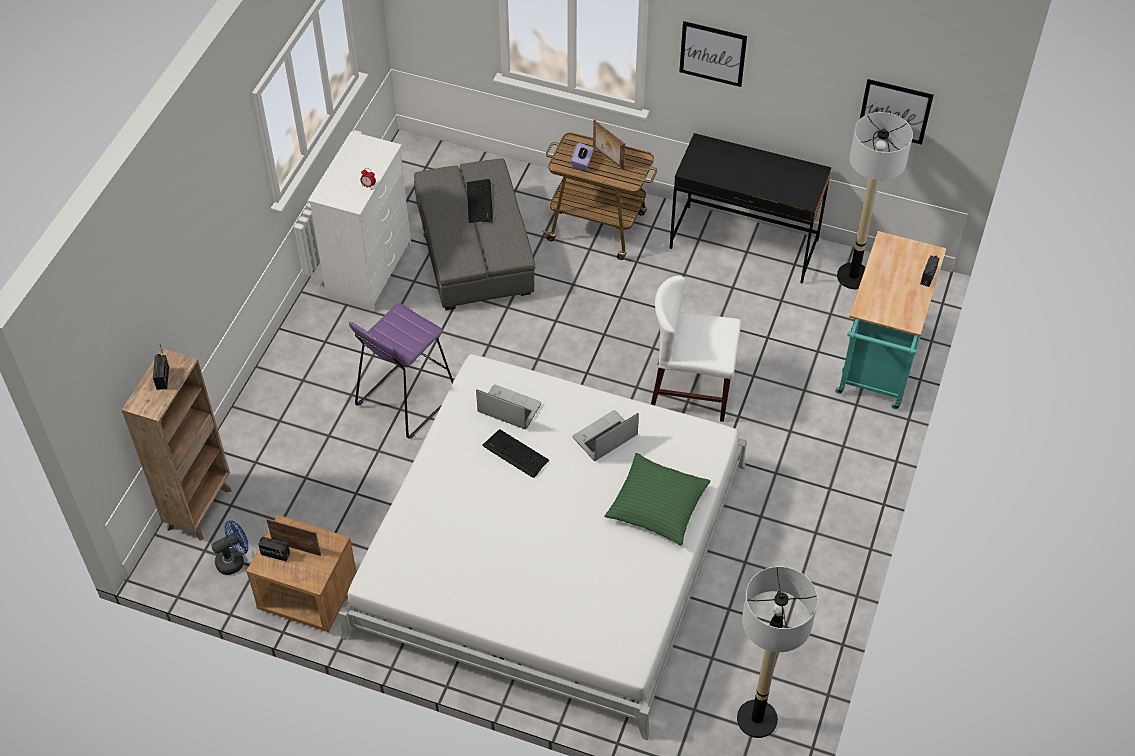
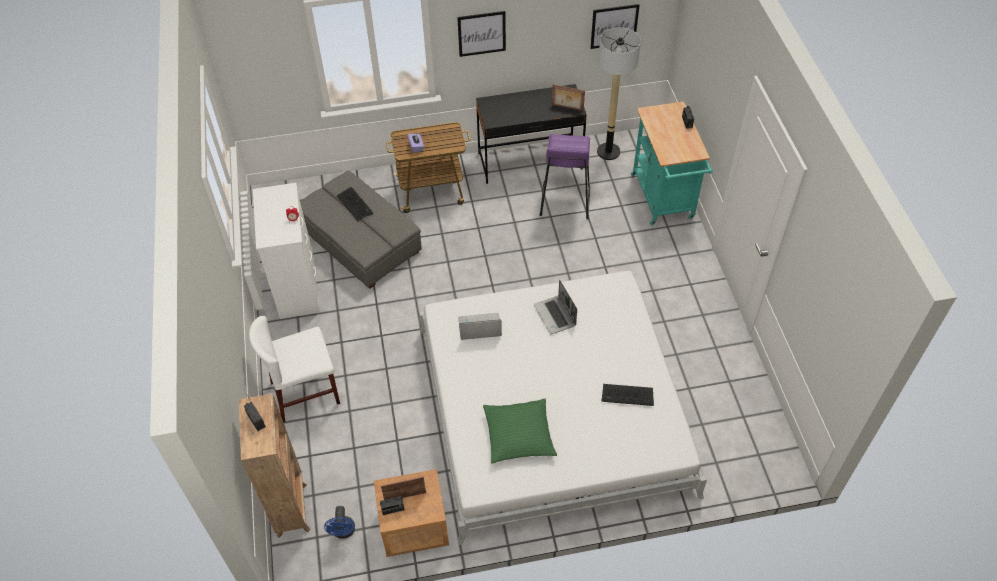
camera: 30 degrees left, 0 degrees up
(234, 560) = (344, 532): blue fan -> blue fan turned 150 degrees clockwise
(405, 399) = (385, 360): purple stool -> purple stool (564, 200)
(515, 454) = (506, 355): keyboard -> keyboard (627, 395)
(604, 438) = (555, 316): laptop -> laptop turned 45 degrees counterclockwise
(607, 158) = (430, 137): picture frame -> picture frame (567, 108)
(657, 505) = (620, 342): green pillow -> green pillow (519, 435)
(690, 391) = (565, 265): white chair -> white chair (305, 393)
(757, 719) = (756, 447): floor lamp -> none

